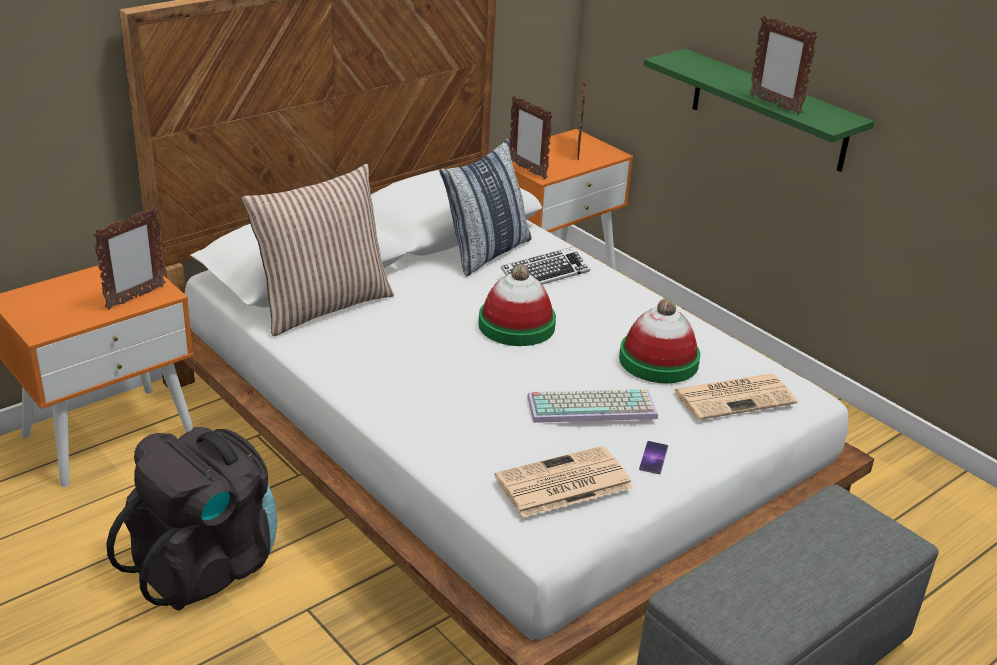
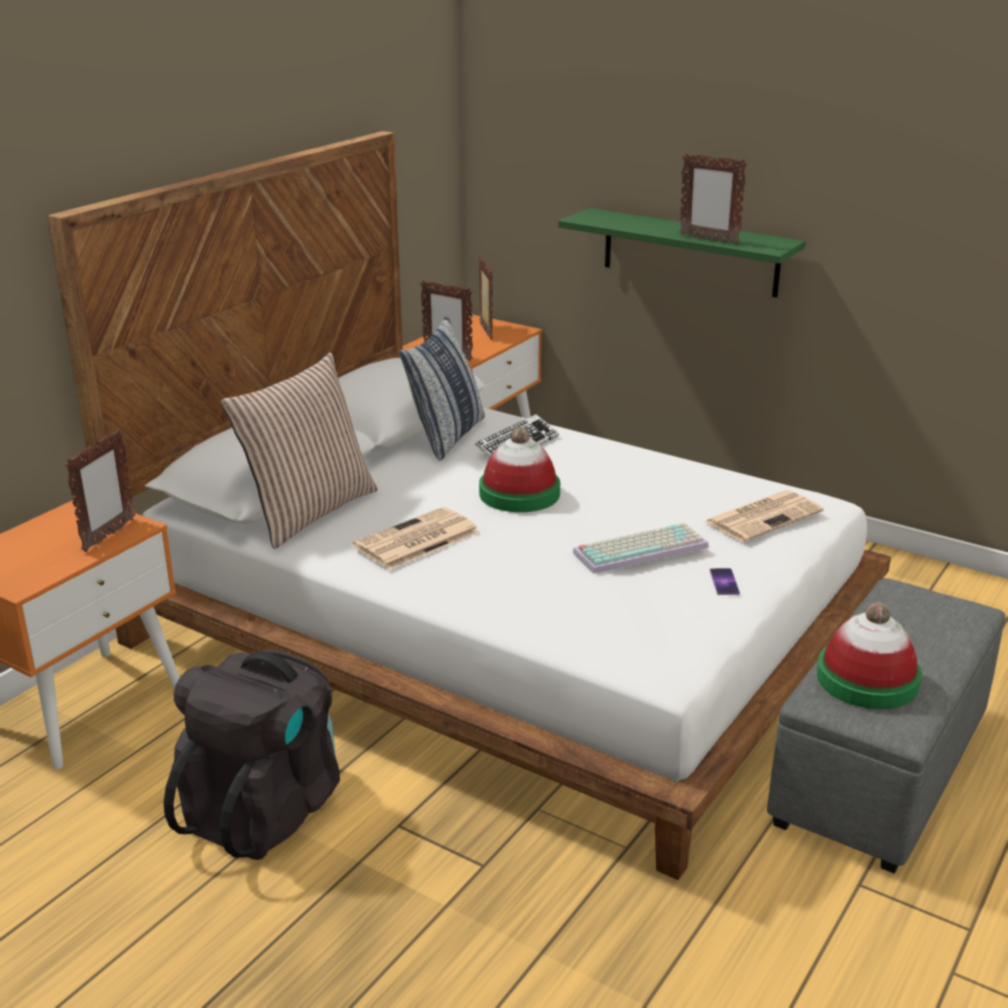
camera: 15 degrees left, 5 degrees down
(562, 483) = (656, 620): newspaper -> newspaper (416, 540)
(658, 360) = (674, 499): hat -> hat (867, 679)

